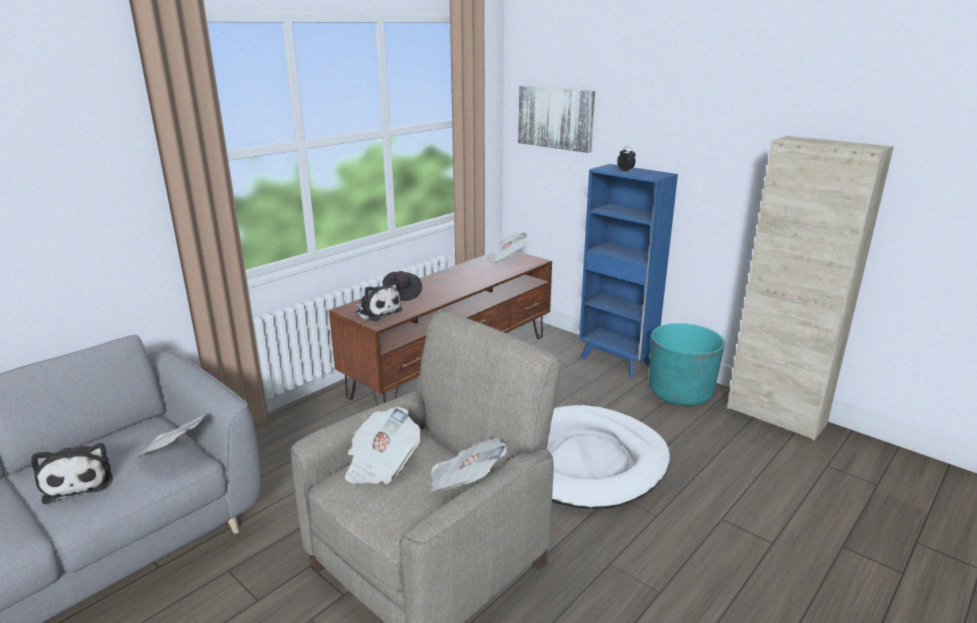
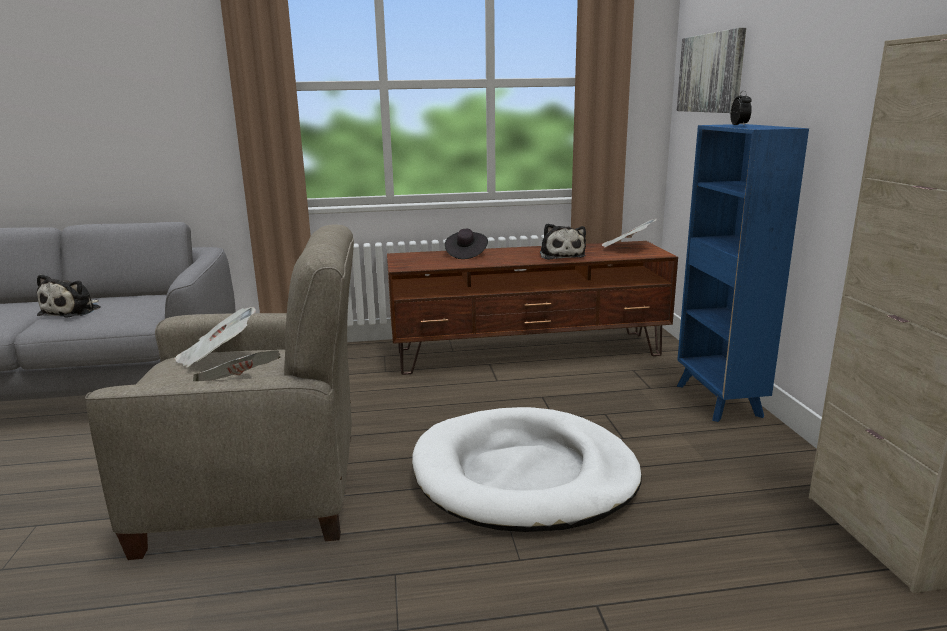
camera: 40 degrees right, 5 degrees down
(175, 451) = (140, 311): newspaper -> none
(377, 311) = (419, 261): plush toy -> plush toy (561, 255)
(680, 393) = (759, 458): turquoise planter -> none

